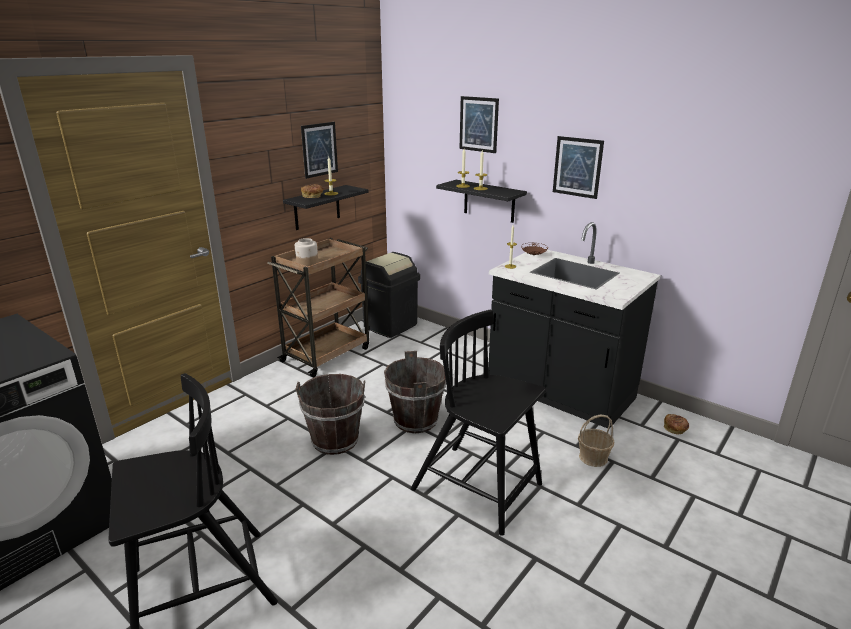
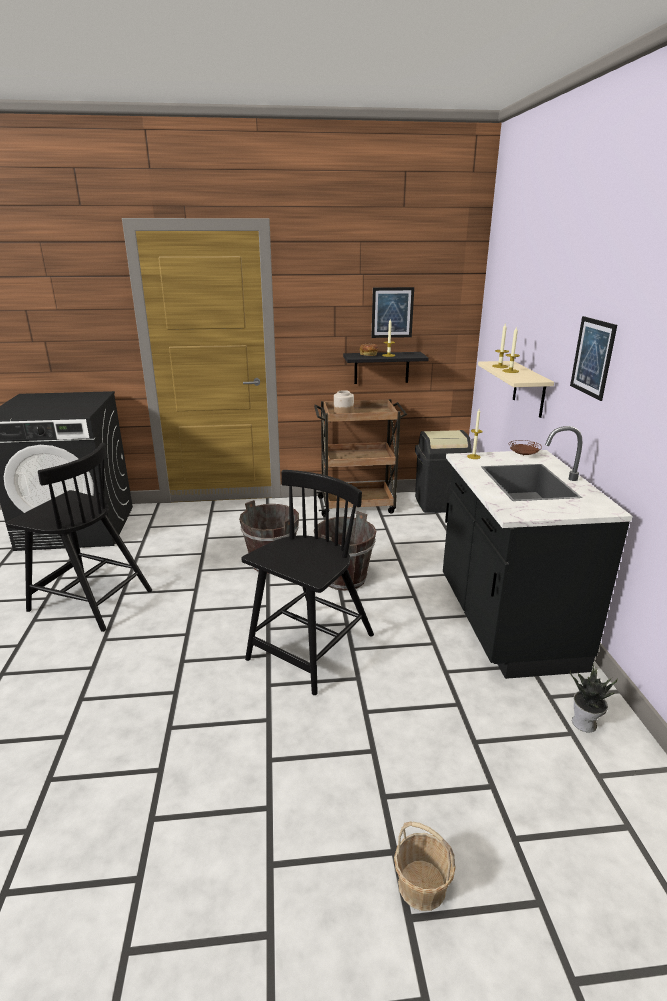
camera: 45 degrees right, 0 degrees up
(478, 124) = (534, 299): picture -> none
(479, 488) = (310, 649): black chair -> black chair turned 45 degrees clockwise
(489, 201) = (529, 389): black shelf -> beige shelf
(593, 457) = (444, 689): basket -> basket (422, 886)
(675, 429) = (585, 724): bread -> potted plant

